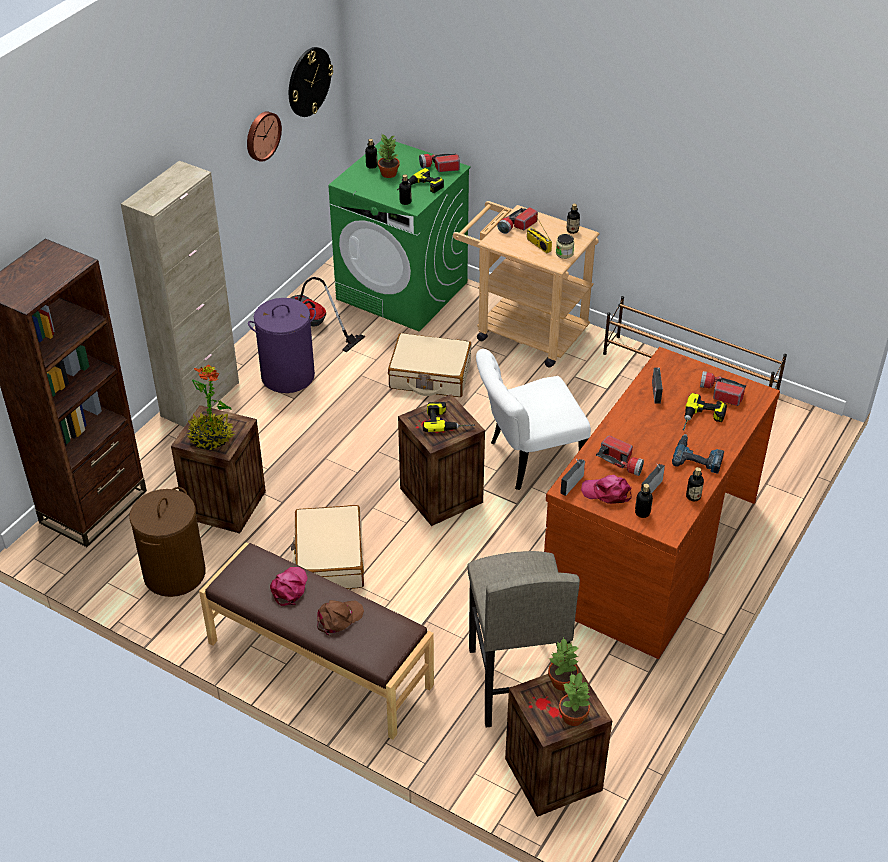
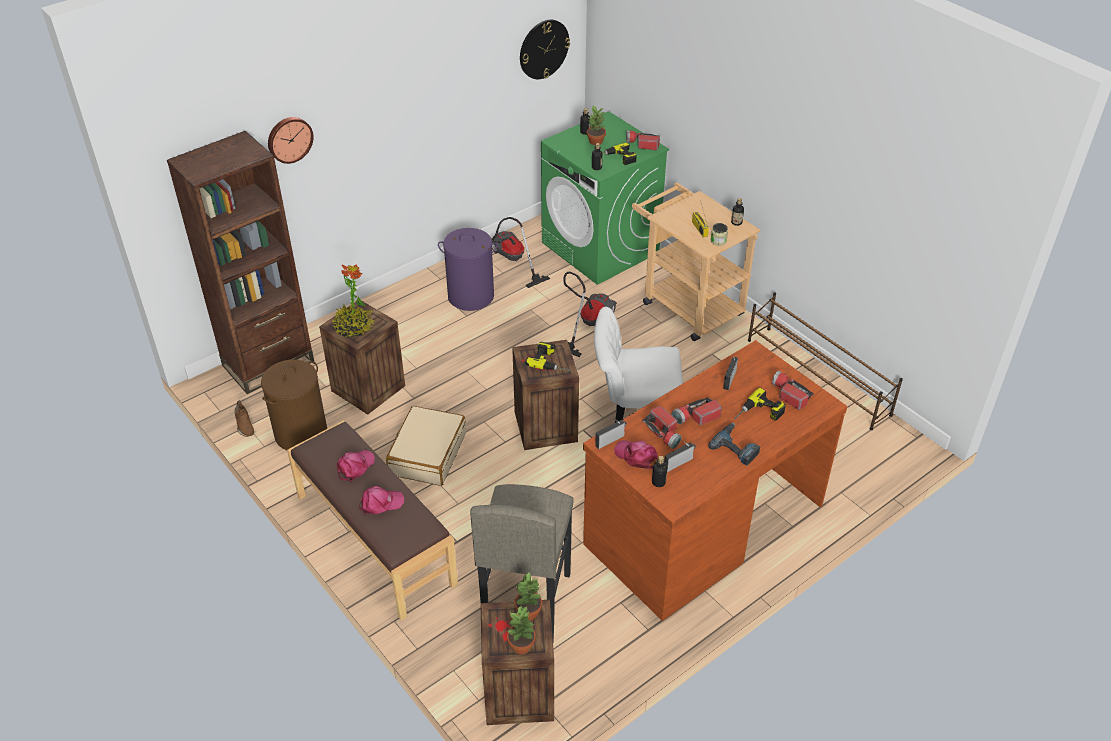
camera: 20 degrees right, 0 degrees up
(102, 582) = (244, 424): none -> brown shoe
(200, 399) = (392, 299): beige cabinet -> none
(261, 135) = (487, 86): wall clock -> wall clock (289, 139)
(338, 618) = (380, 503): brown cap -> pink cap
(430, 375) = (587, 323): beige suitcase -> vacuum cleaner
(517, 226) = (689, 209): flashlight -> flashlight (696, 417)
(693, 496) = (713, 480): bottle -> none

